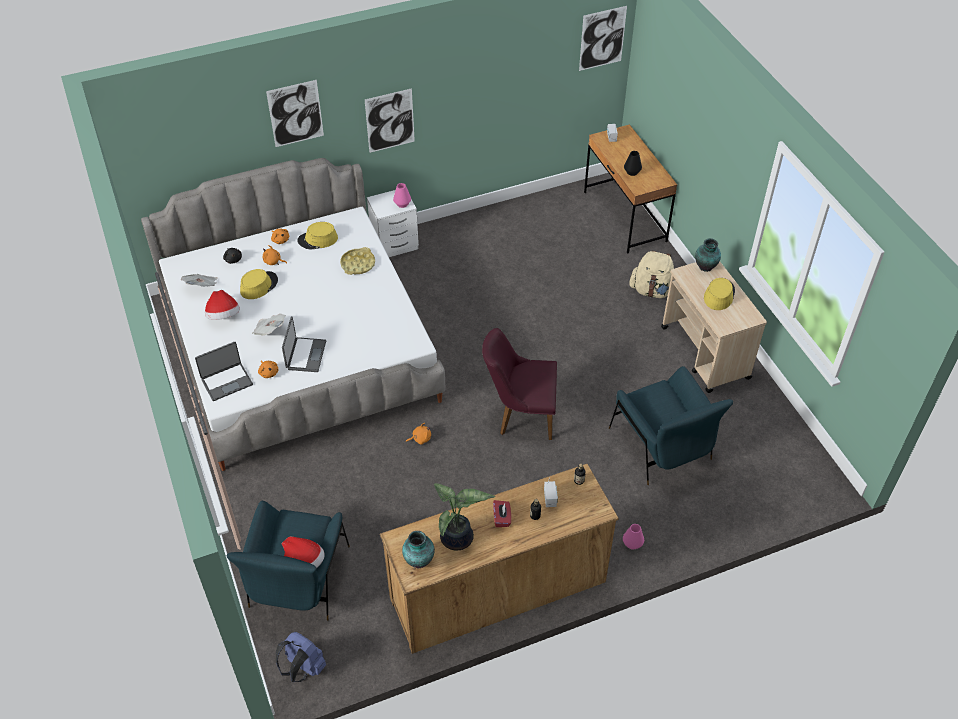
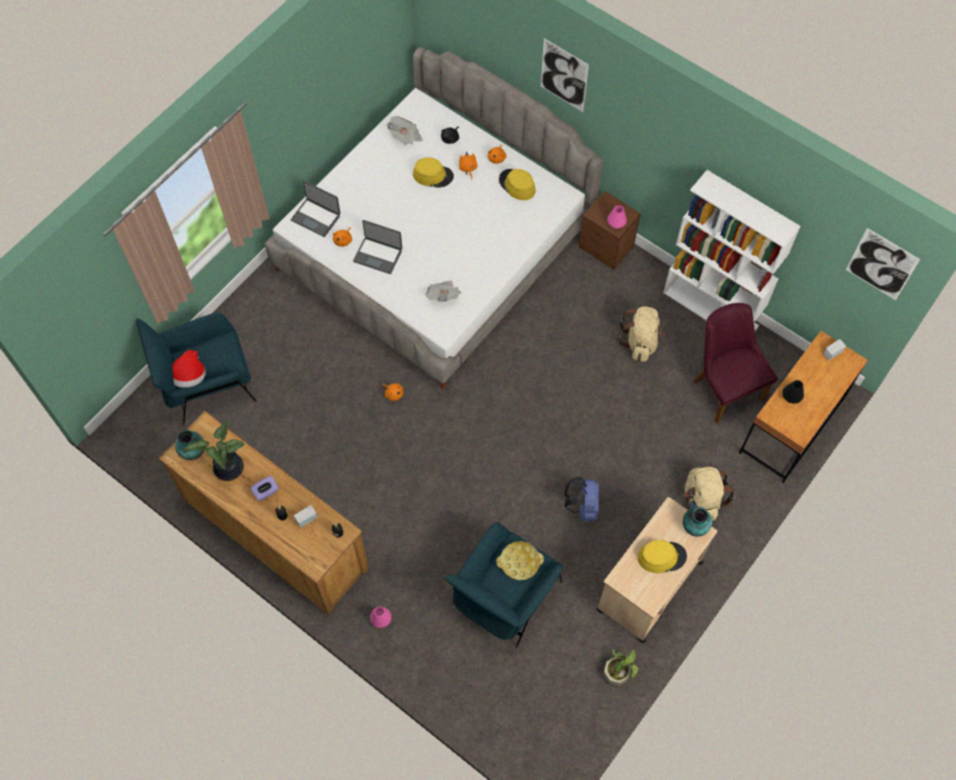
camera: 60 degrees right, 15 degrees up
(223, 316) = (383, 172): hat -> none
(270, 330) = (388, 214): newspaper -> newspaper (443, 296)
(303, 668) = (134, 432): blue backpack -> blue backpack (583, 506)
(305, 355) = (378, 255): laptop -> laptop turned 45 degrees clockwise
(358, 264) = (508, 232): yellow tray -> yellow tray (519, 562)
(390, 121) = (644, 151): picture -> none
(395, 244) = (606, 248): white nightstand -> brown nightstand
(494, 263) = (640, 342): none -> beige backpack
(497, 213) = (711, 309): none -> white bookcase
(502, 518) = (266, 492): red tissue box -> purple tissue box
(520, 415) = (468, 459): purple chair -> purple chair (724, 385)
(766, 403) = (619, 671): none -> potted plant

